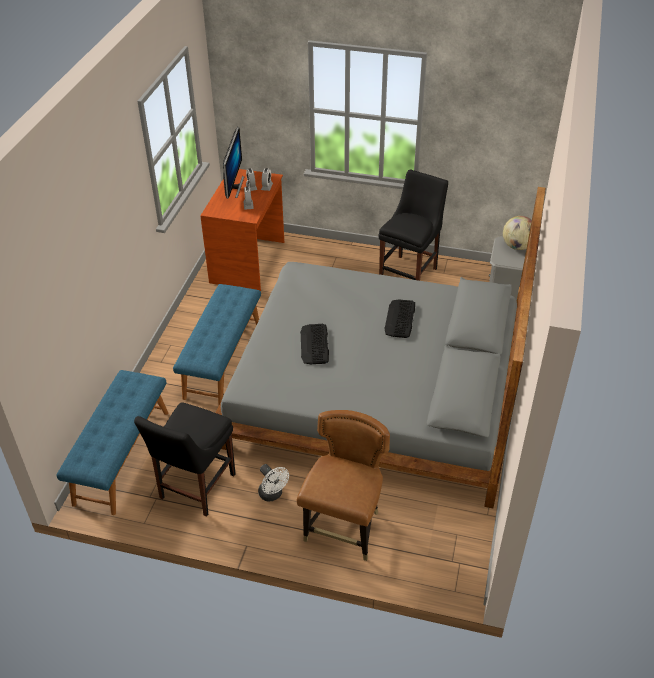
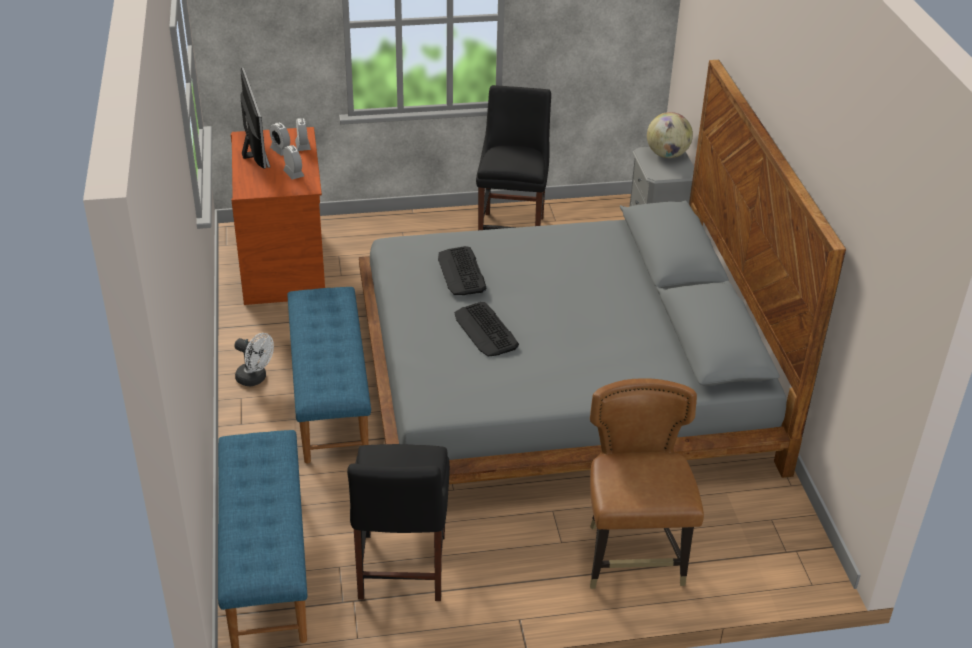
camera: 25 degrees left, 5 degrees down
(273, 495) = (512, 545): white fan -> white fan (255, 379)
(400, 319) = (574, 273): keyboard -> keyboard (461, 272)

